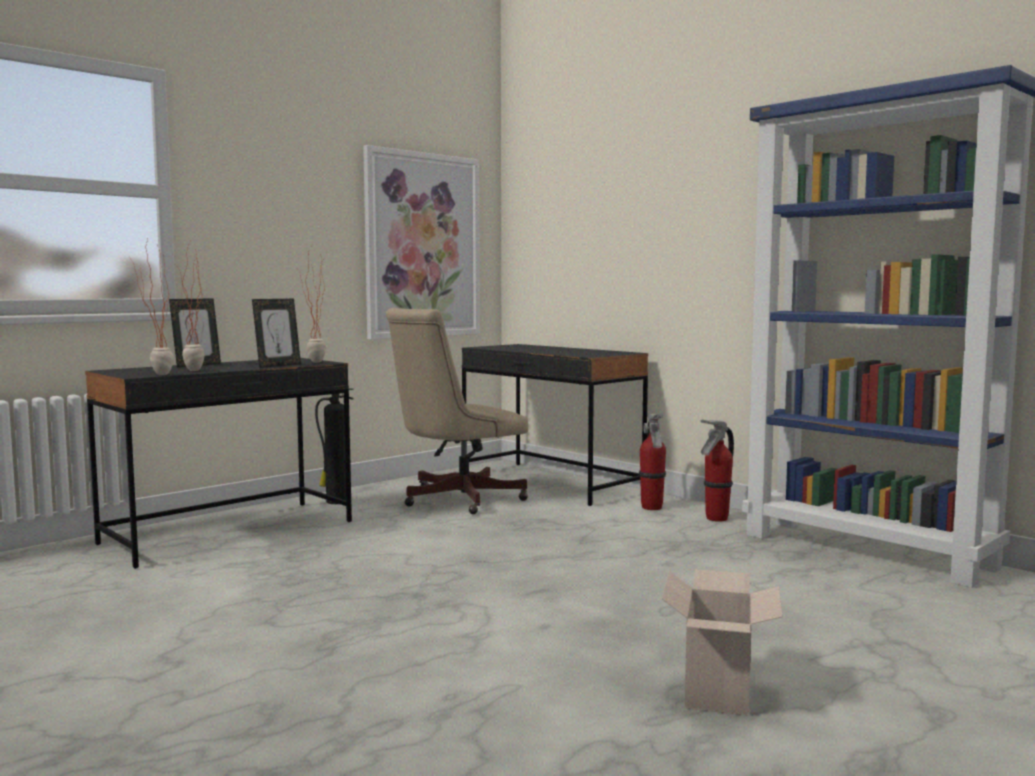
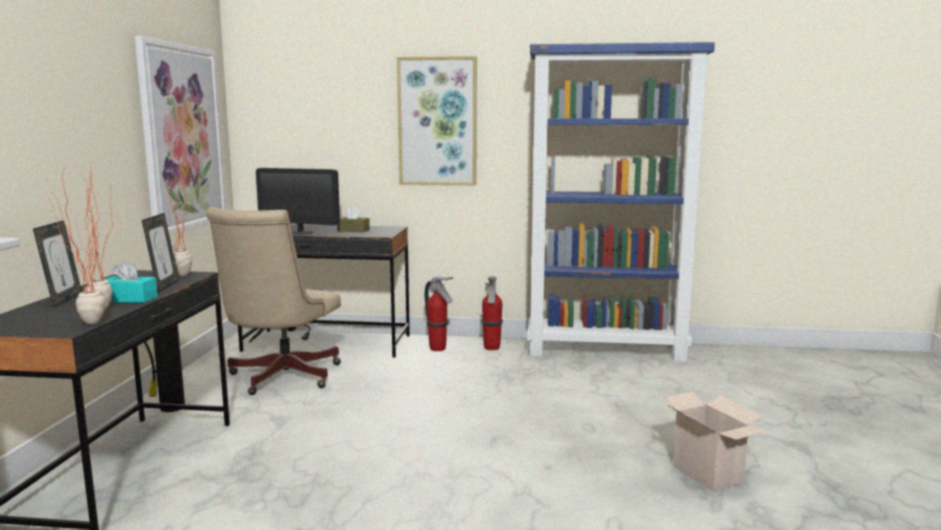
camera: 40 degrees left, 5 degrees up
(230, 368) = (129, 299): none -> turquoise tissue box
(522, 350) = (300, 232): none -> monitor
(576, 352) = (353, 230): none -> brown tissue box
(686, 222) = (437, 122): none -> picture

